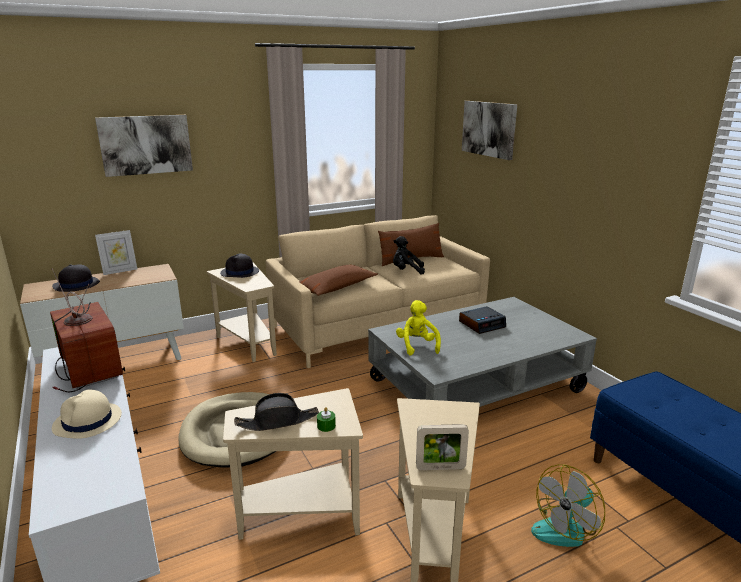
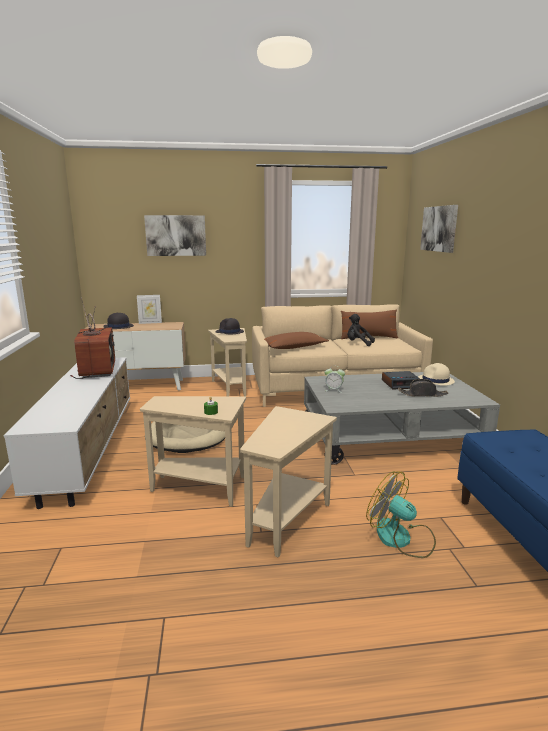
camera: 20 degrees right, 5 degrees down
(87, 422) = (75, 393): beige hat -> beige hat (435, 380)
(278, 421) = (181, 405): black hat -> black hat (422, 394)
(417, 346) = (334, 390): yellow plush toy -> alarm clock
(440, 468) = (269, 444): picture frame -> none
(566, 527) = (401, 538): fan -> fan turned 60 degrees clockwise

